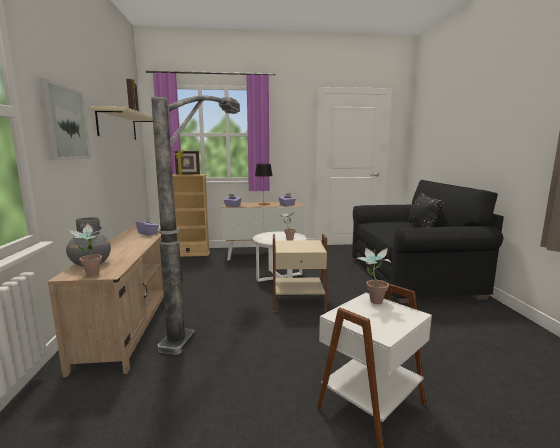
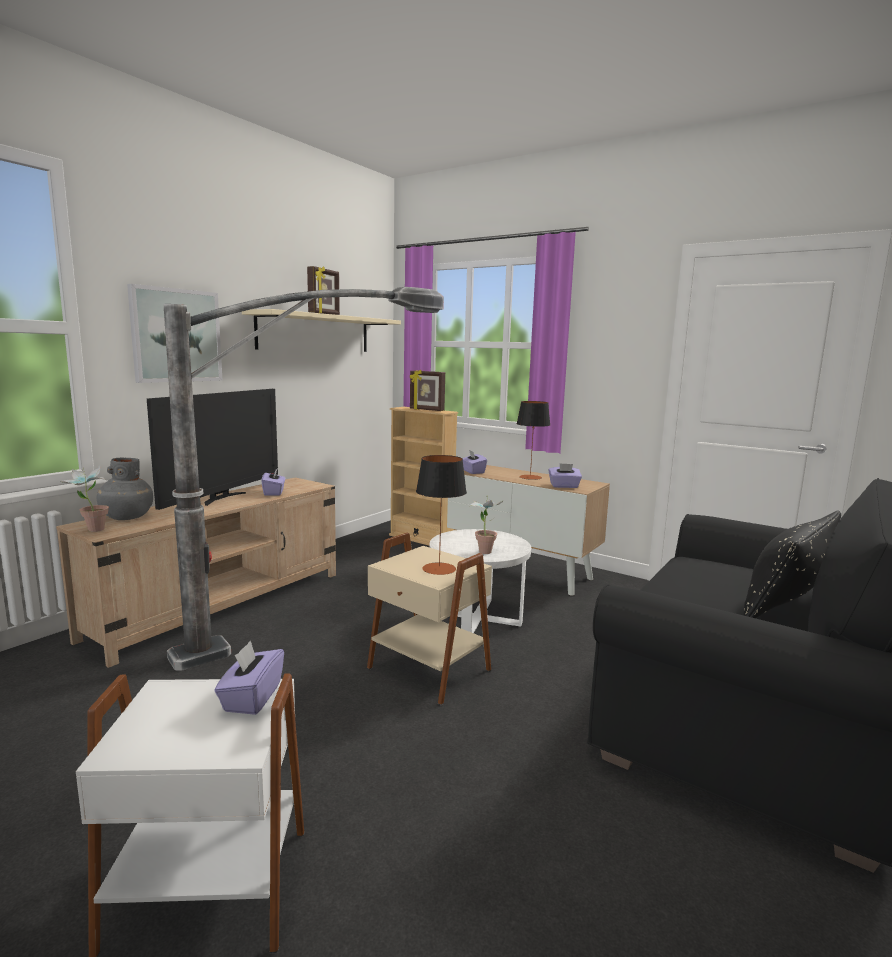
camera: 40 degrees right, 0 degrees up
(123, 242) = (222, 498): none -> television
(306, 246) = (439, 569): none -> table lamp
(372, 302) = (251, 698): potted plant -> purple tissue box

